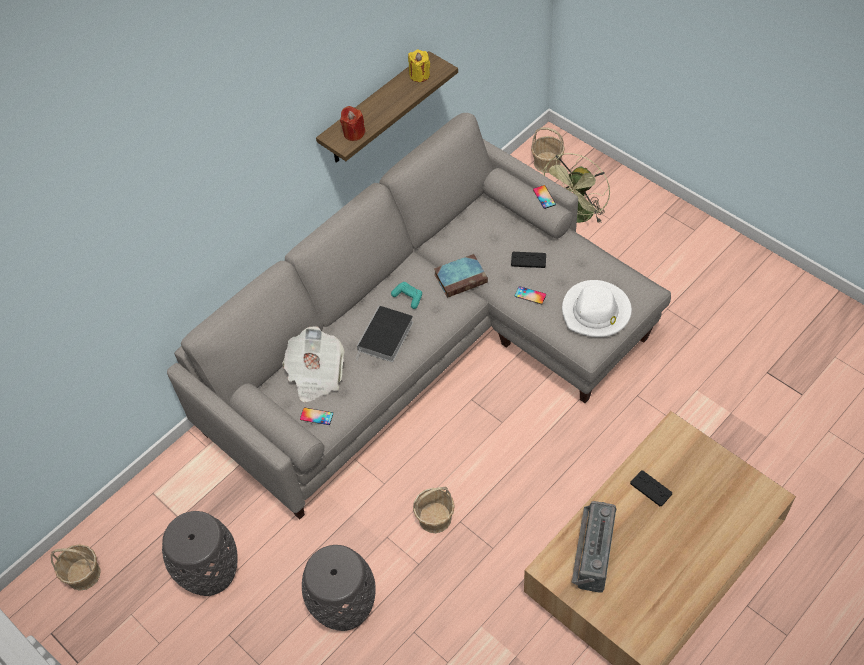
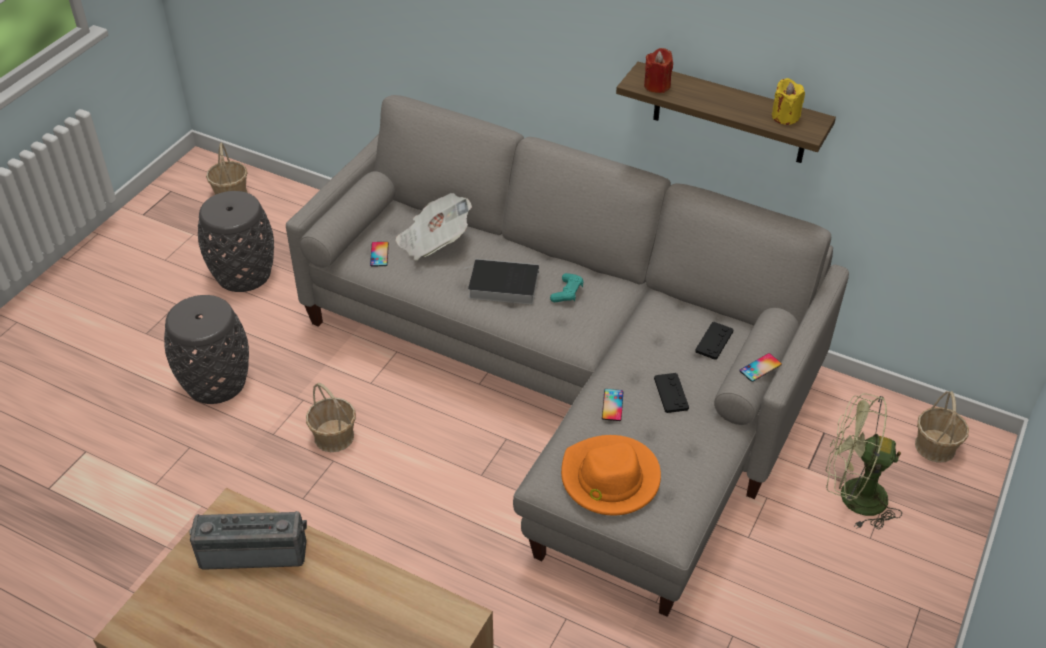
camera: 70 degrees right, 10 degrees down
(461, 278) = (615, 334): book -> none
(596, 312) = (609, 479): white hat -> orange hat
(651, 488) = (360, 603): black game controller -> black game controller (714, 341)

